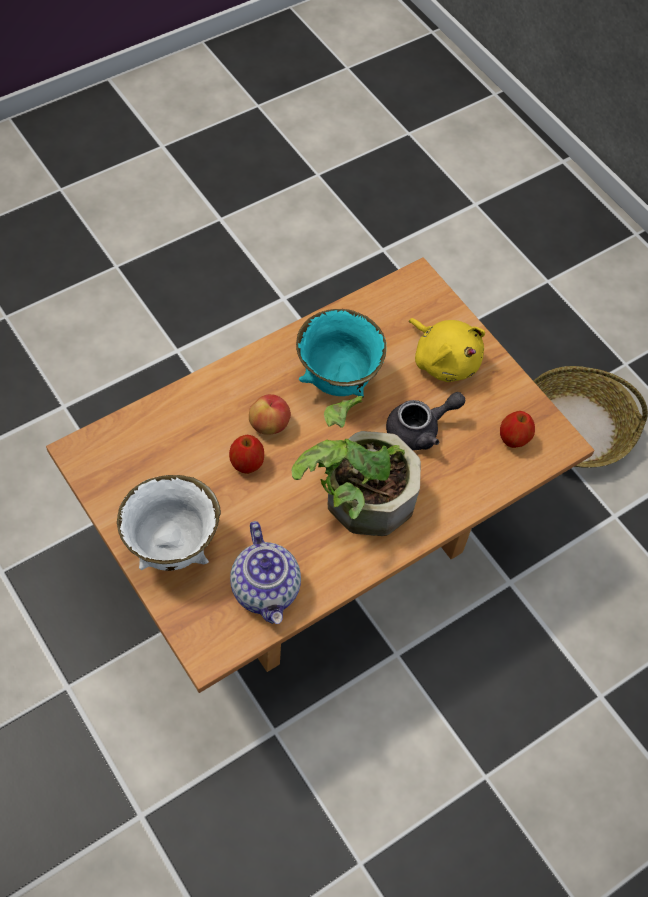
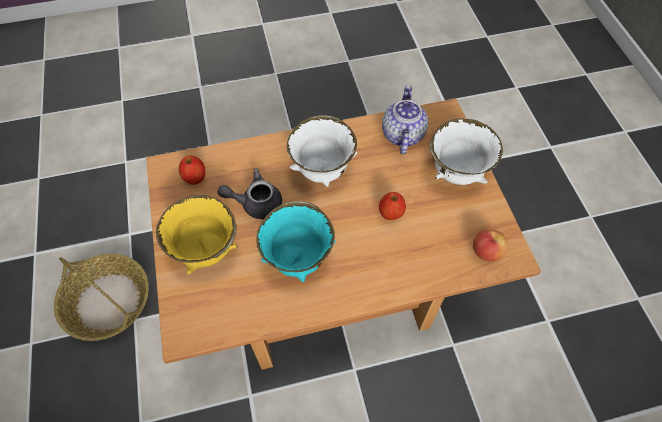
camera: 155 degrees left, 0 degrees up
(269, 424) = (364, 238): apple -> apple (485, 252)
(356, 497) = (323, 171): potted plant -> white bowl
(444, 360) = (206, 251): yellow plush toy -> yellow bowl

